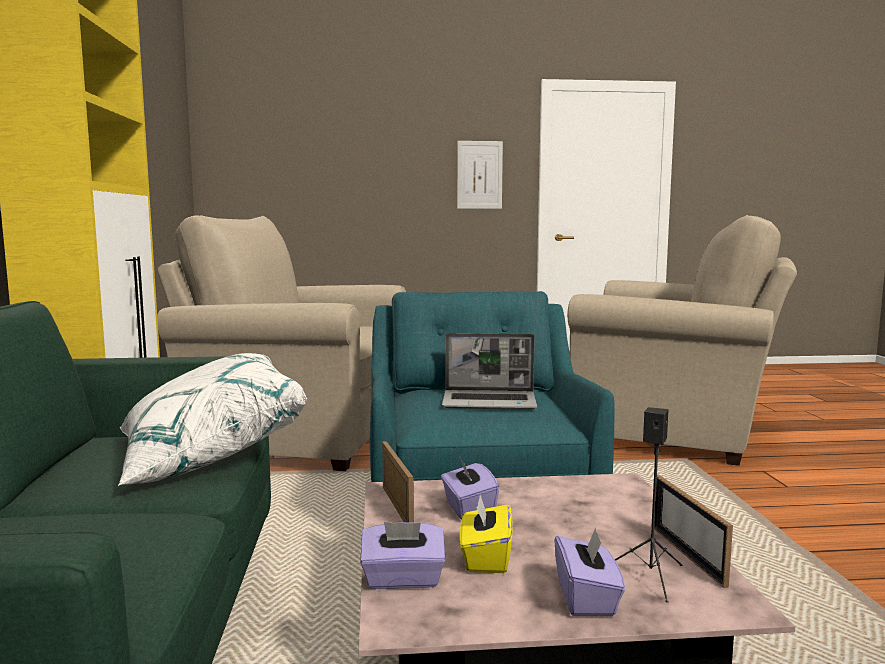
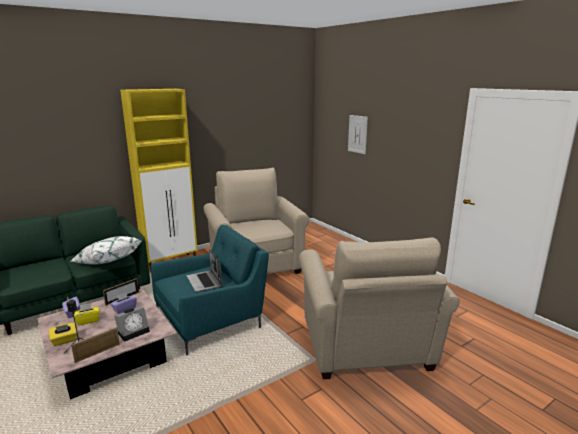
camera: 60 degrees right, 10 degrees up
(479, 175) = (425, 150): picture -> picture (357, 134)
(587, 598) = (65, 340): purple tissue box -> yellow tissue box
(602, 508) = (134, 331): none -> alarm clock

